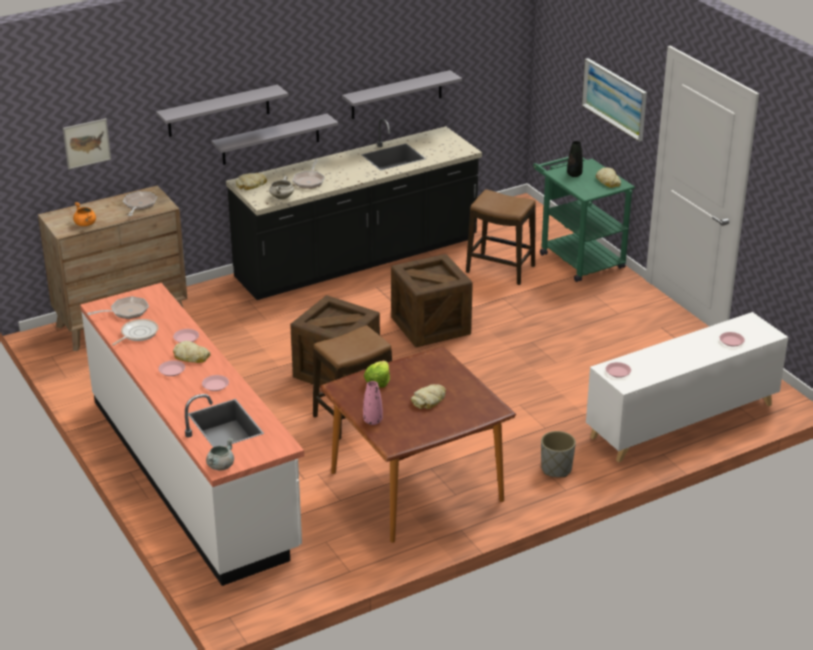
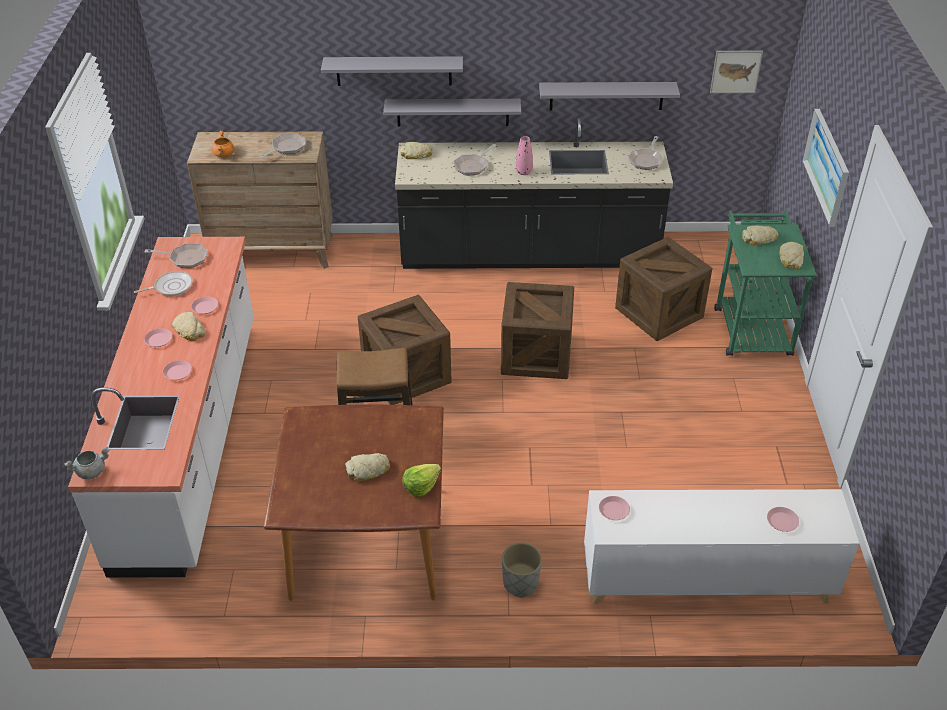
camera: 30 degrees right, 10 degrees up
(86, 143) = (249, 74): picture -> picture (735, 71)
(281, 197) = (430, 177): white cooking pot -> none
(372, 421) = (291, 473): pink vase -> pink vase (524, 172)
(378, 382) = (340, 425): lettuce -> lettuce (421, 486)
(446, 142) = (646, 160): none -> frying pan
(500, 269) = (659, 313): stool -> crate
(574, 174) = (759, 238): black vase -> bread

